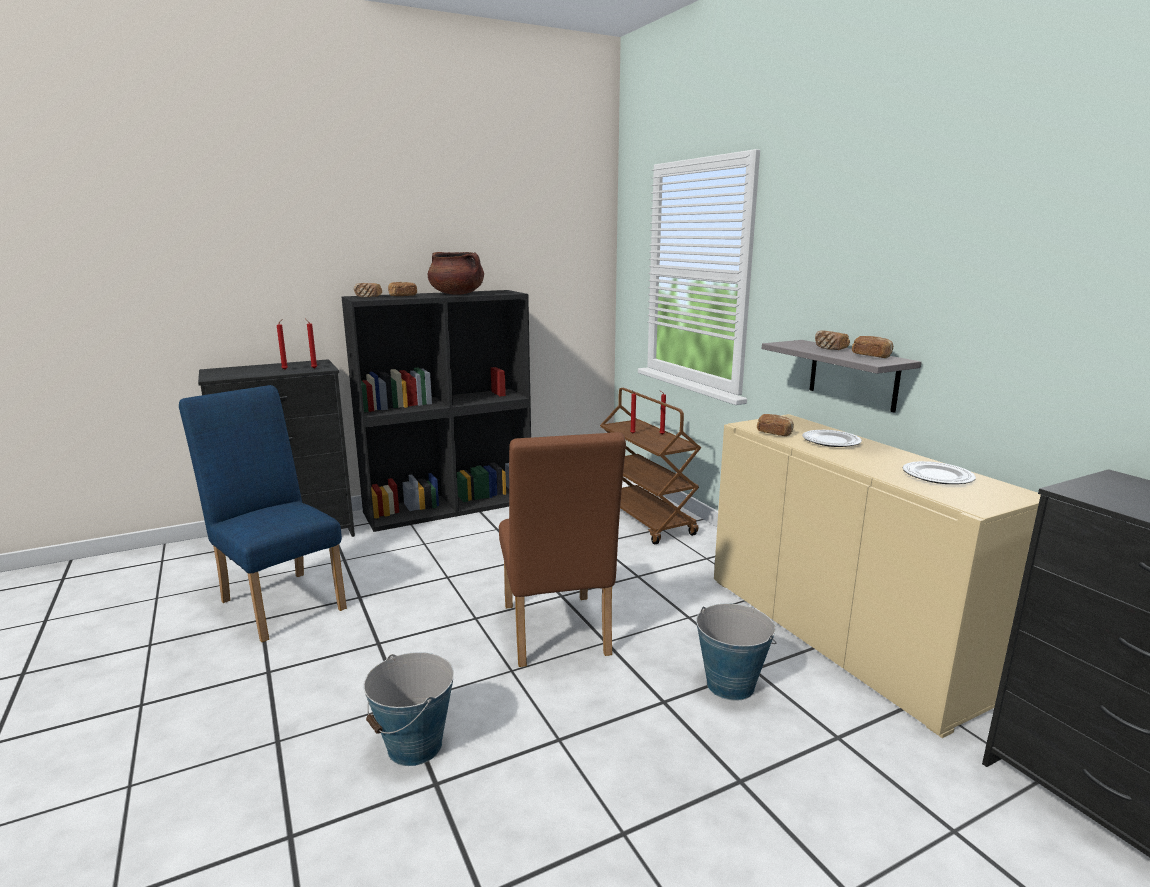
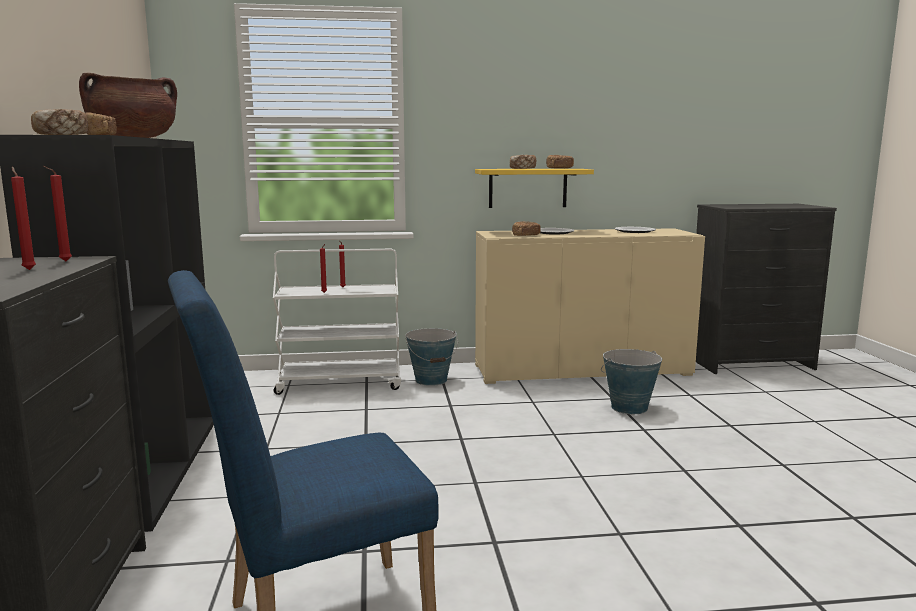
camera: 70 degrees left, 5 degrees down
(415, 746) = (689, 531): bucket -> bucket (431, 380)
(556, 635) = (532, 450): brown chair -> none
(645, 520) = (340, 383): brown cart -> white cart
(853, 375) = (528, 188): grey shelf -> yellow shelf

